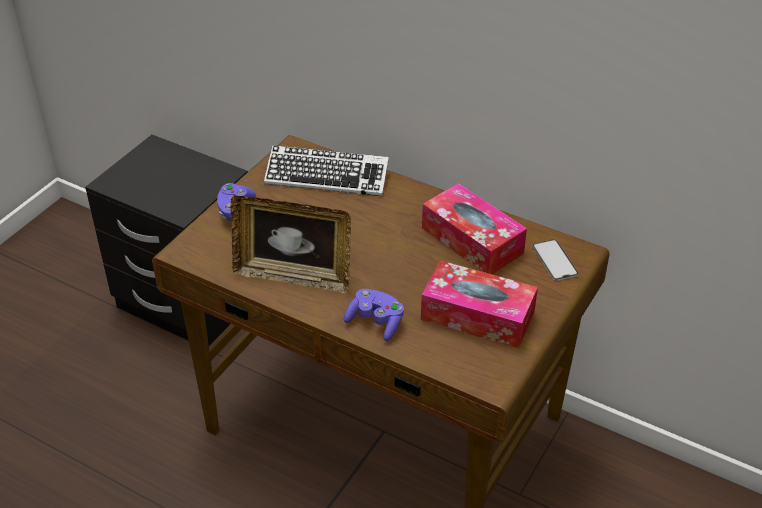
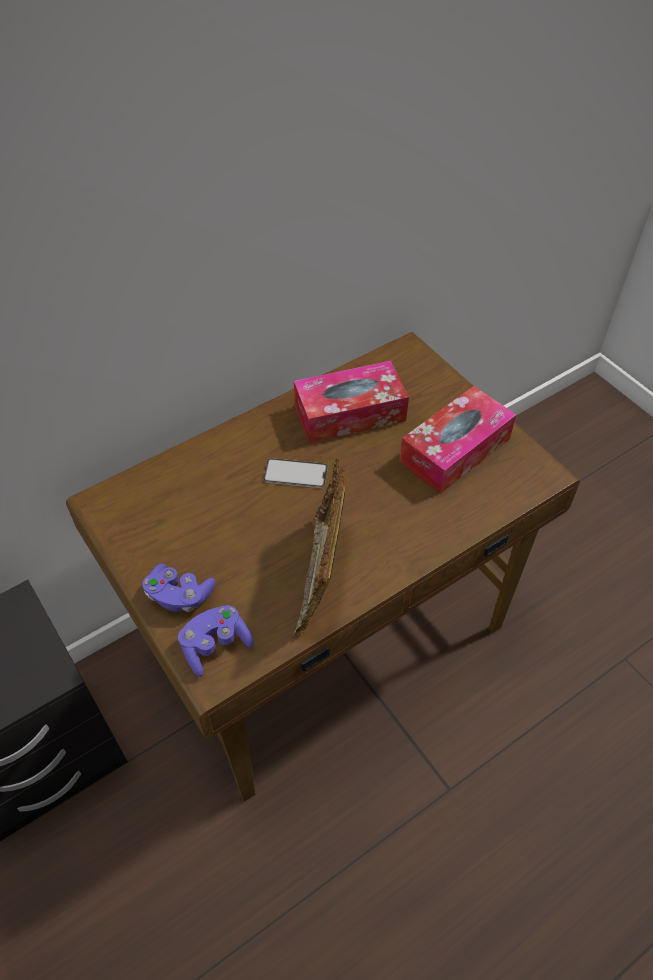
camera: 65 degrees left, 10 degrees up
(293, 276) = (320, 577): picture frame -> picture frame turned 150 degrees clockwise
(327, 177) = (173, 490): keyboard -> none
(376, 322) = (427, 530): purple game controller -> purple game controller (215, 645)
(554, 260) = (409, 369): phone -> phone (295, 473)

